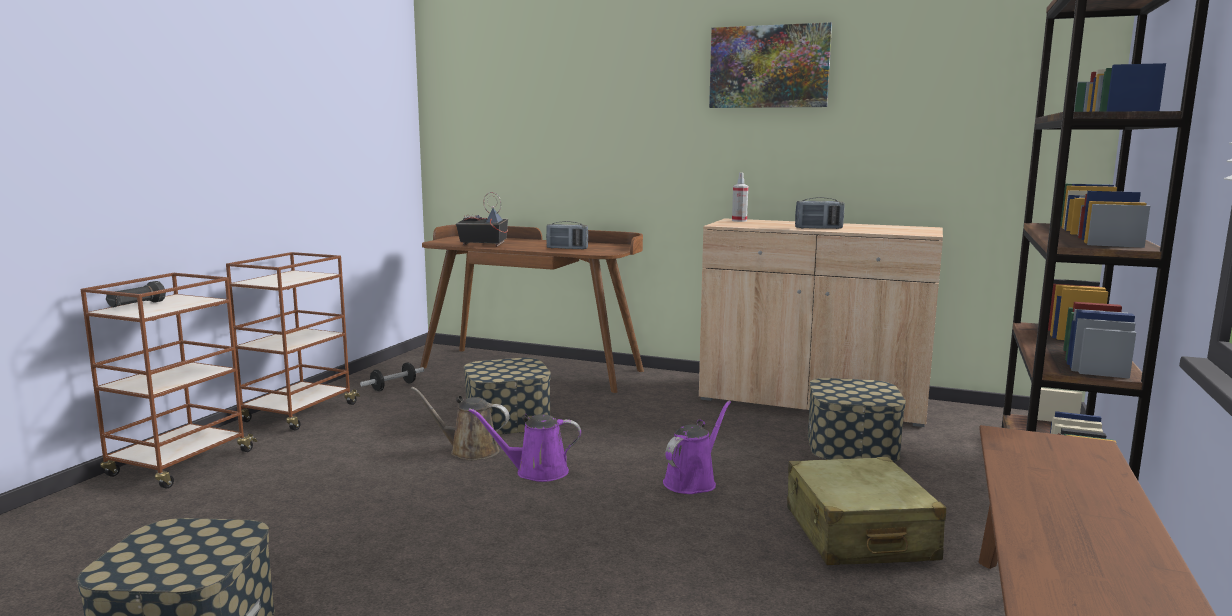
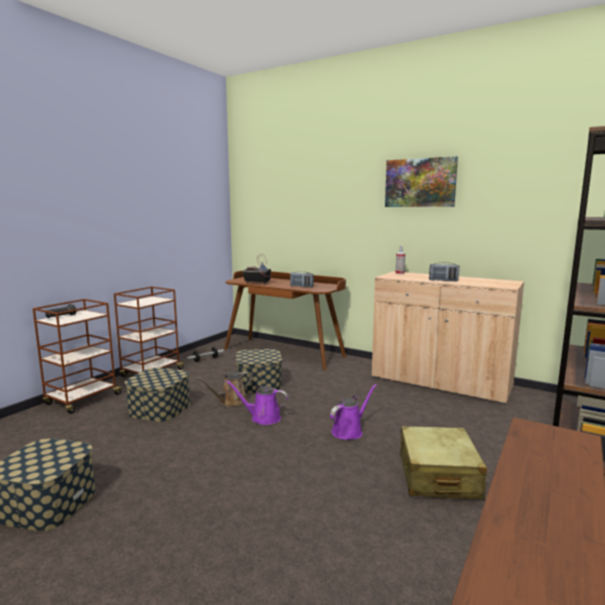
camera: 10 degrees right, 0 degrees up
(469, 451) = (231, 402): brown watering can -> brown watering can turned 60 degrees counterclockwise
(852, 445) = (454, 414): storage box -> storage box (159, 409)

